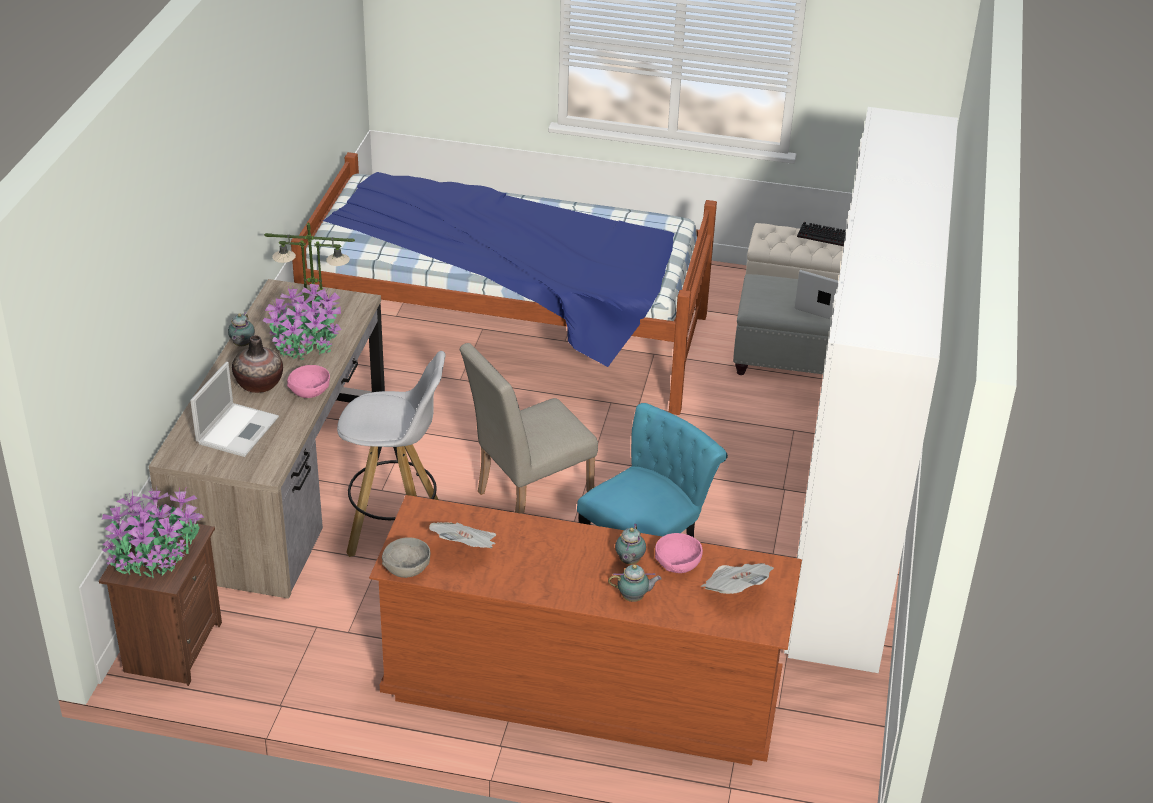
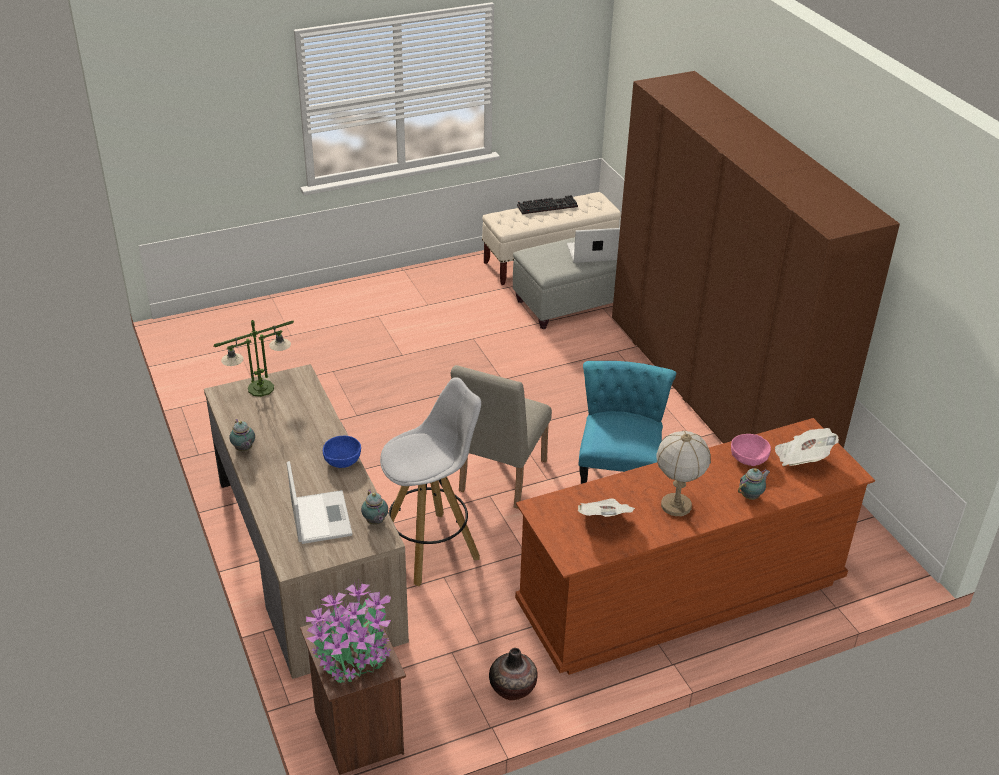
camera: 35 degrees left, 0 degrees up
(259, 384) = (295, 474): vase -> vase (513, 688)
(304, 343) = (294, 426): potted plant -> none
(309, 391) = (342, 460): pink bowl -> blue bowl
(406, 568) = (582, 555): grey bowl -> none
(507, 337) = (358, 369): bed -> none
(548, 570) = (676, 506): none -> table lamp
(629, 561) = (718, 473): teapot -> teapot (375, 522)
(850, 523) = (715, 396): white wardrobe -> brown wardrobe

